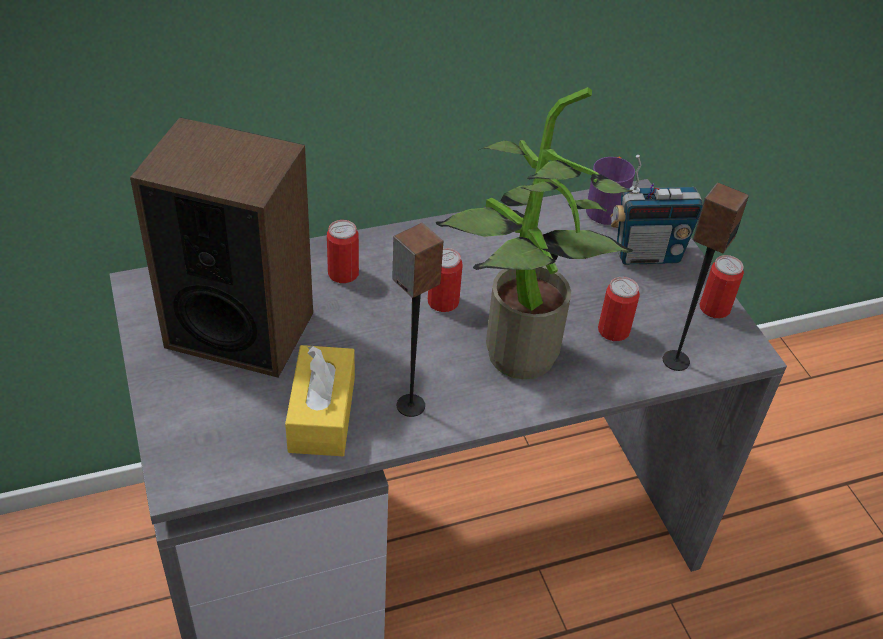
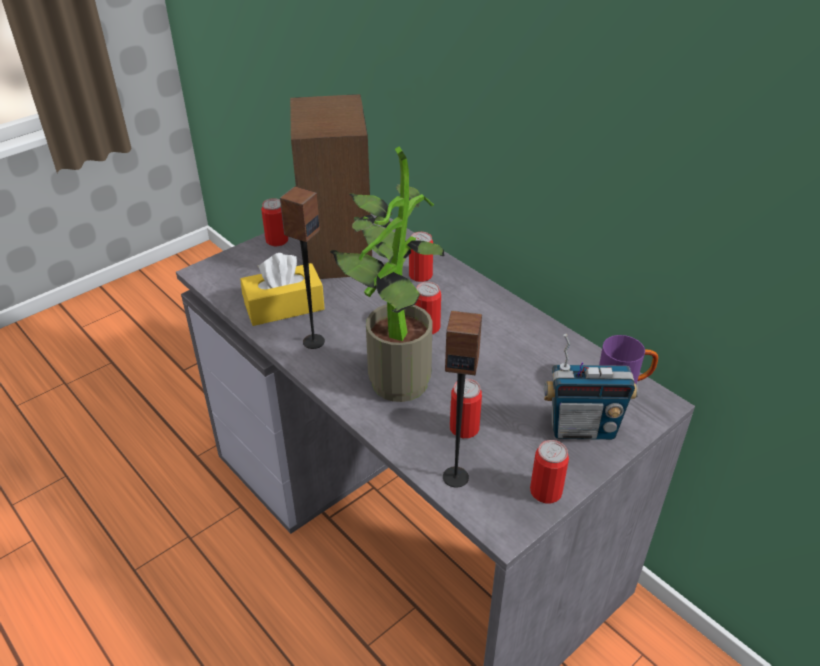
camera: 70 degrees right, 5 degrees down
(162, 381) = (277, 240): none -> can
(647, 254) = (582, 428): radio -> radio turned 60 degrees counterclockwise

